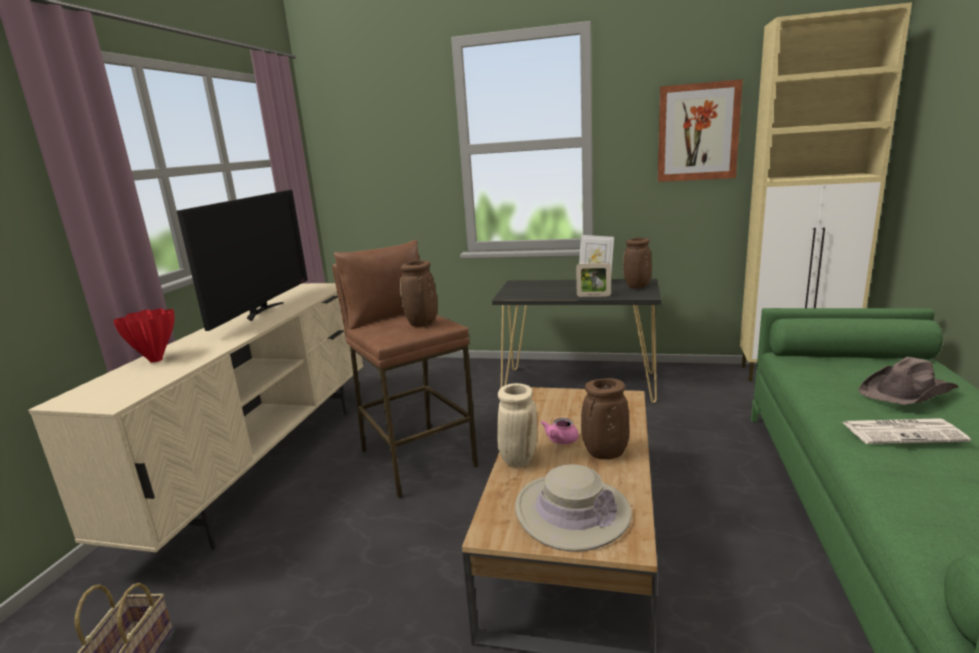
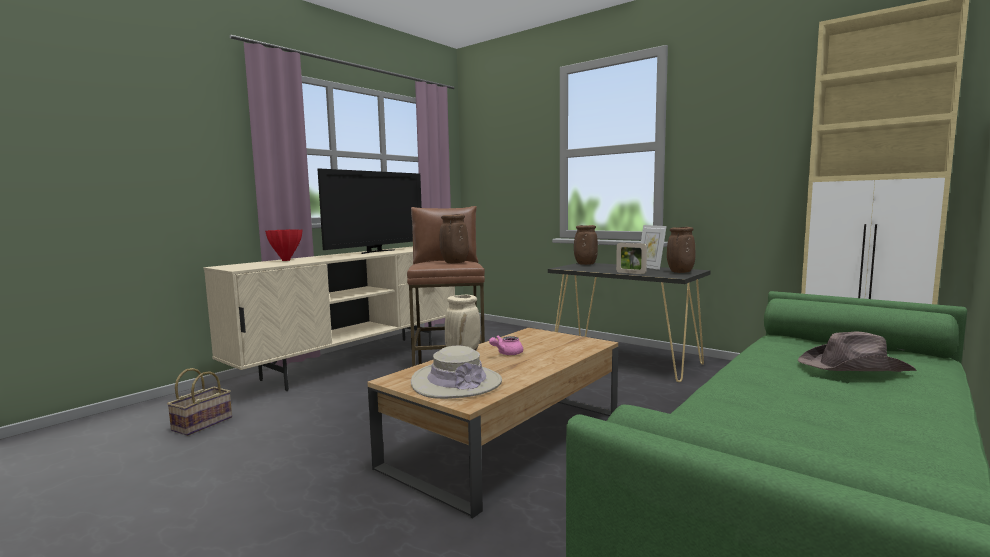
camera: 25 degrees right, 10 degrees down
(604, 454) = (526, 364): brown vase -> brown vase (585, 264)
(697, 132) = (761, 135): picture -> none
(903, 432) = (789, 383): newspaper -> none

